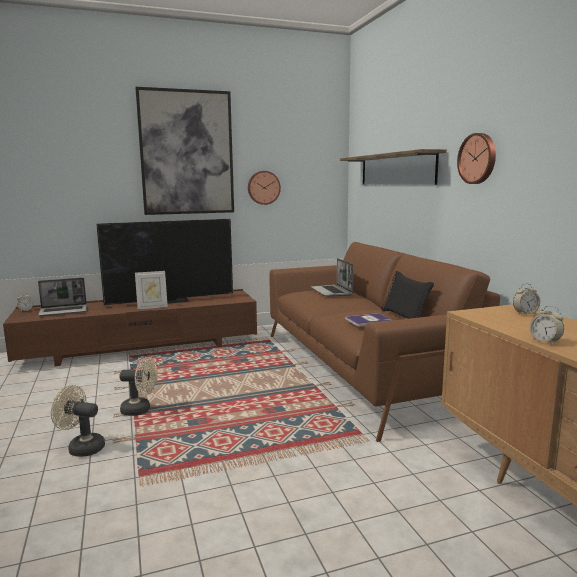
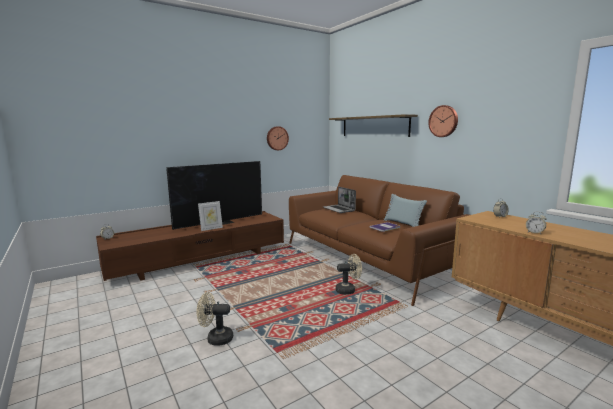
camera: 15 degrees left, 0 degrees up
(64, 311) = (142, 236): laptop -> none
(140, 410) = (238, 305): beige fan -> beige fan (348, 290)
(187, 153) = (225, 113): picture -> none
(405, 318) = (403, 224): black pillow -> blue pillow

